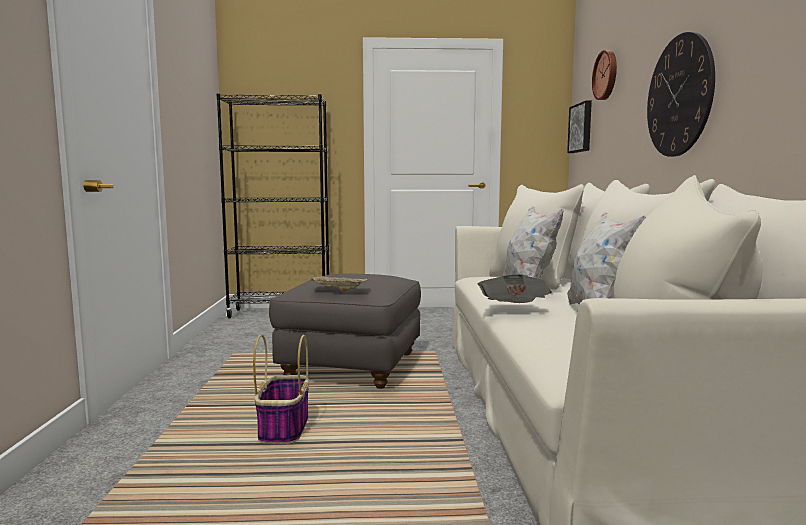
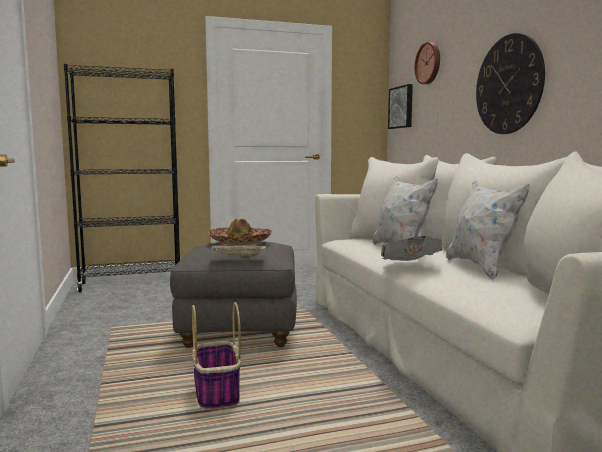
camera: 15 degrees left, 0 degrees up
(356, 274) = (240, 242): none -> hat

